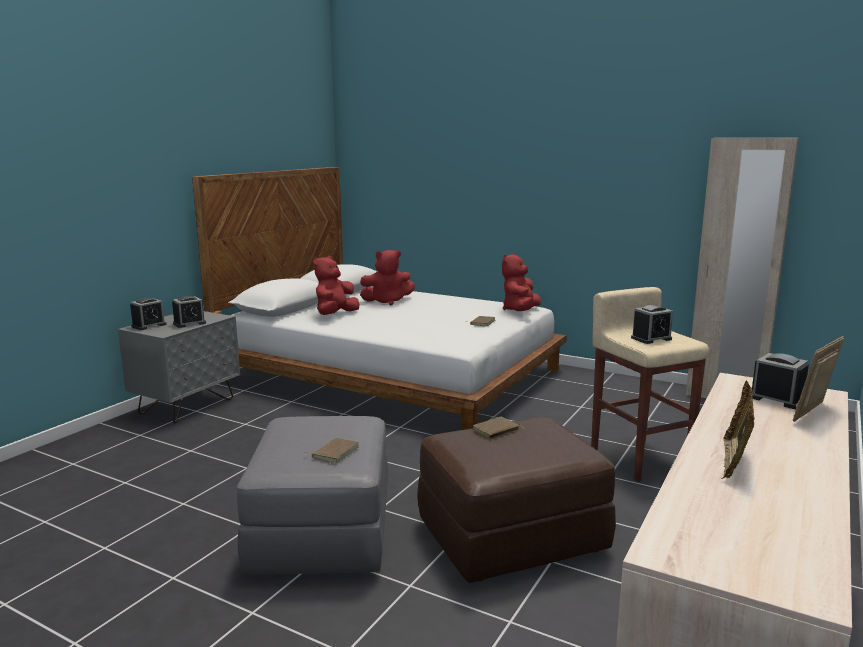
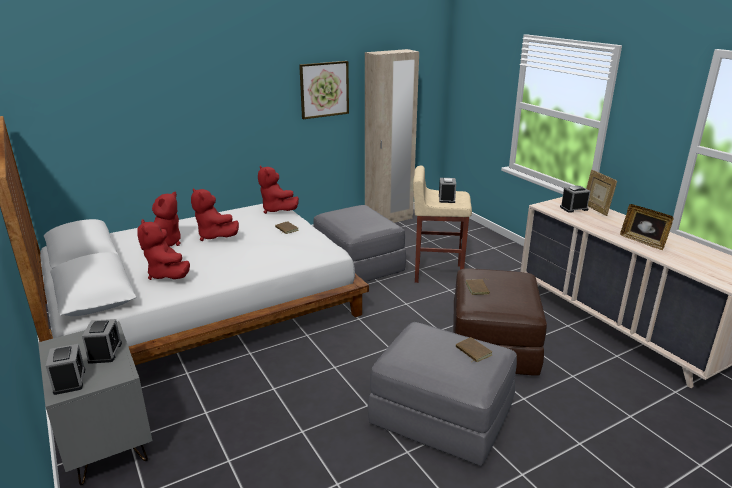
camera: 60 degrees left, 10 degrees up
(424, 308) = (215, 236): none -> red plush toy
(575, 411) = (357, 265): none -> grey ottoman
(646, 183) = (324, 89): none -> picture

